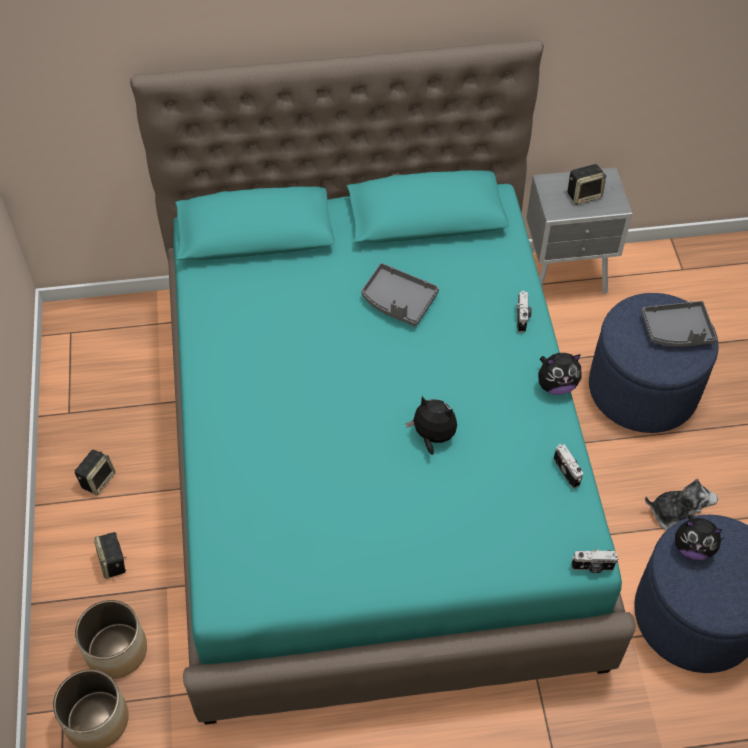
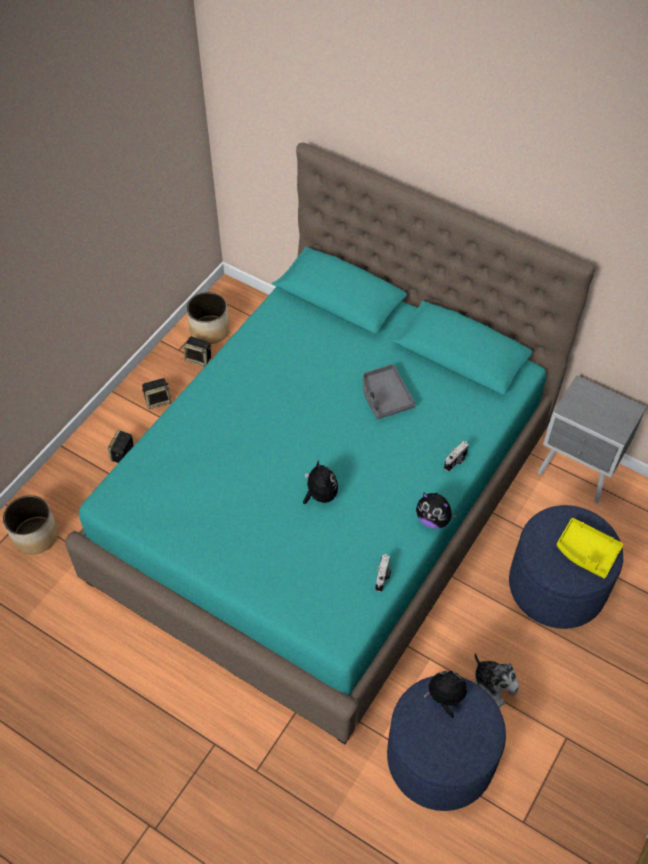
camera: 40 degrees right, 0 degrees up
(117, 649) = (80, 504): planter -> planter (210, 330)
(584, 195) = (600, 411): speaker -> speaker (199, 359)
(592, 567) = (336, 646): camera -> none
(677, 331) = (586, 552): grey tray -> yellow tray
(693, 547) = (445, 698): plush toy -> plush toy turned 135 degrees clockwise

